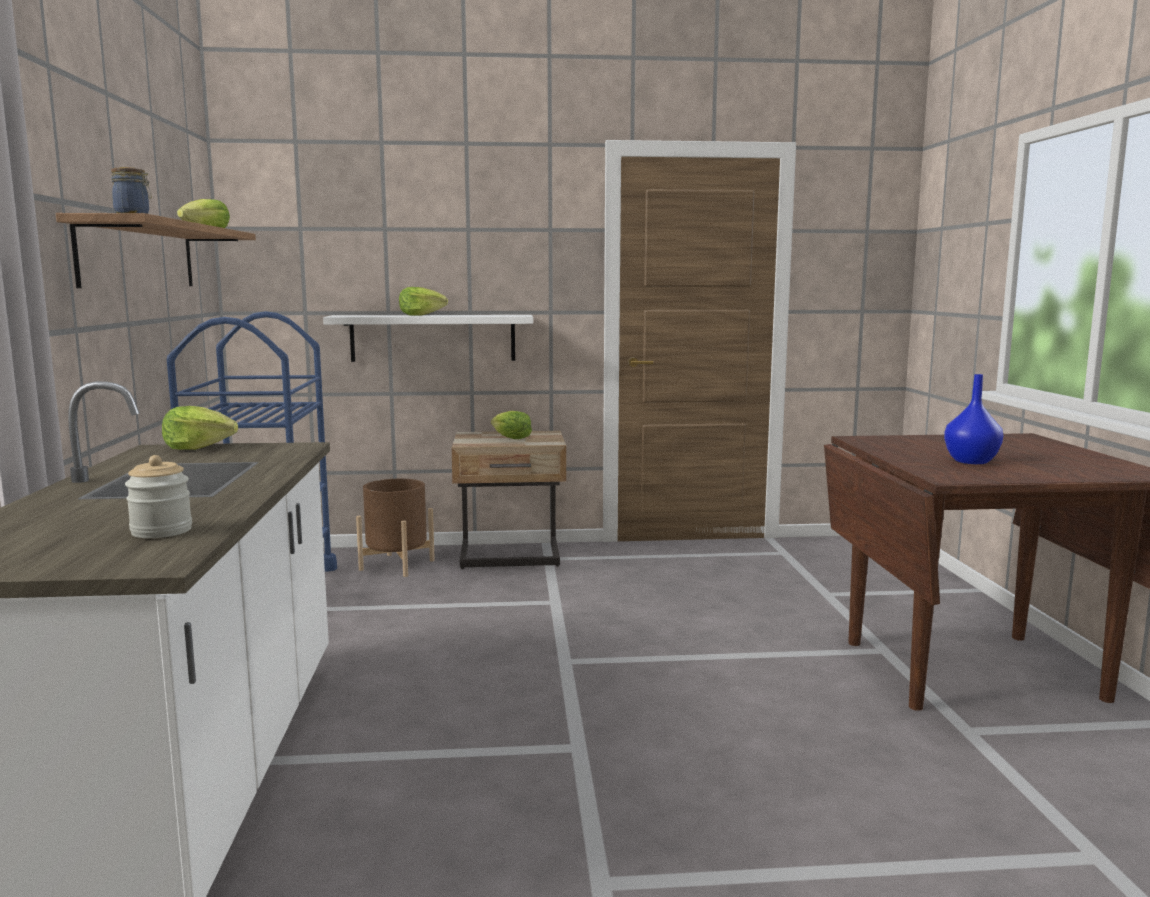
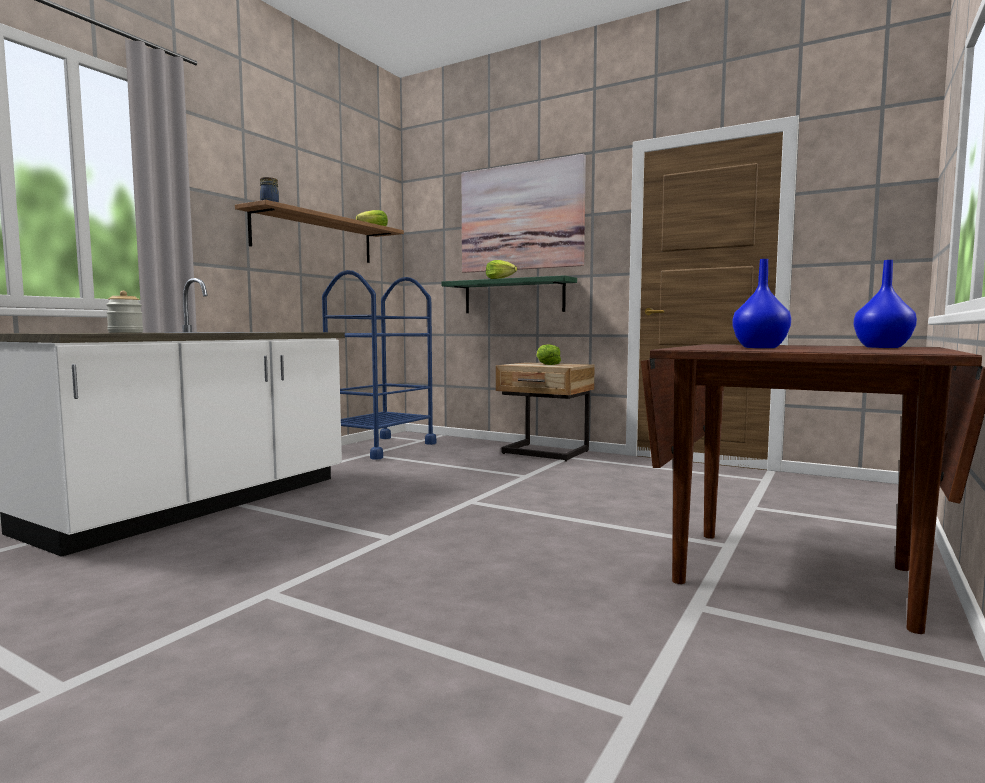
camera: 35 degrees right, 5 degrees down
(198, 447) = (281, 331): lettuce -> none
(397, 565) = (469, 447): brown planter -> none
(433, 338) = (513, 296): white shelf -> green shelf
(441, 223) = (521, 217): none -> picture
(1028, 446) = (881, 347): none -> blue vase

